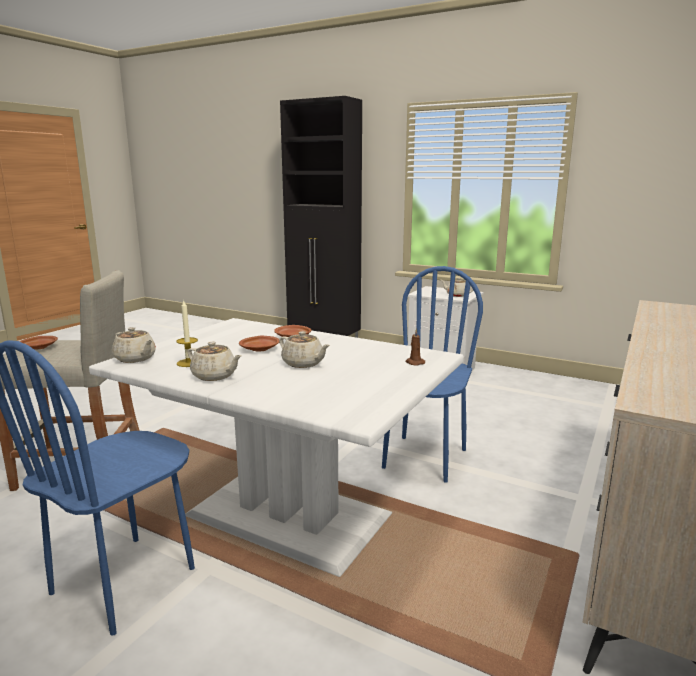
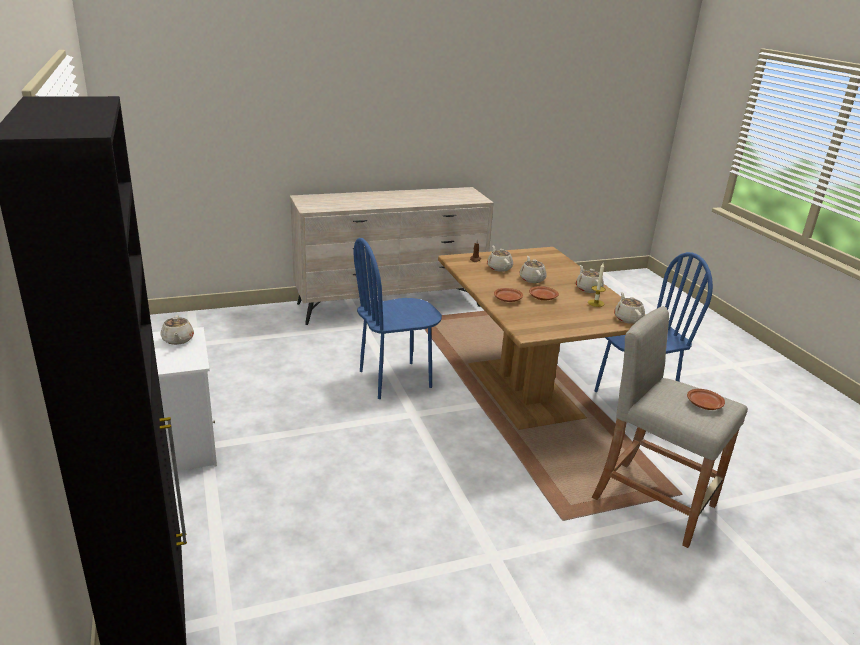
camera: 140 degrees left, 10 degrees up
(287, 517) = (525, 390): white dining table -> brown dining table
(366, 363) = (499, 268): none -> beige teapot

